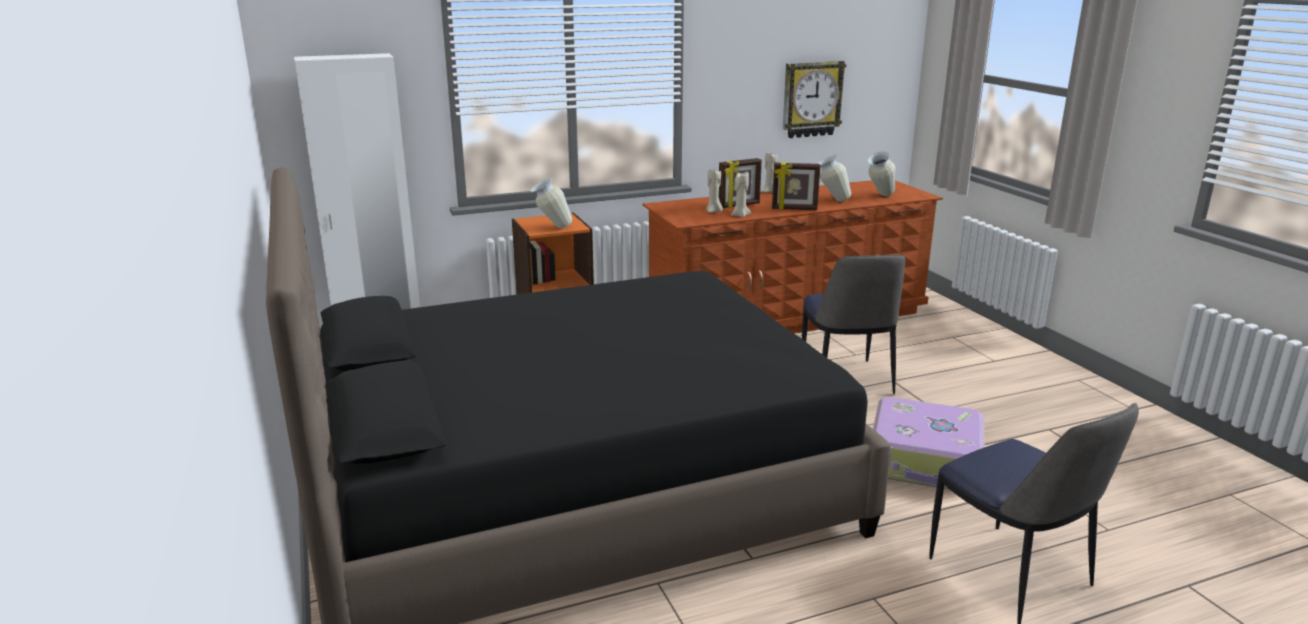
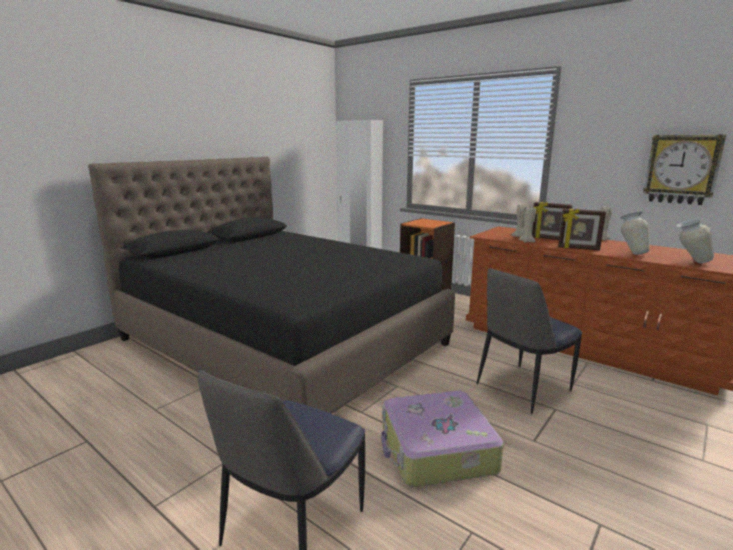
camera: 60 degrees right, 5 degrees down
(551, 228) = (420, 224): vase -> none
(794, 209) = (578, 248): picture frame -> picture frame turned 45 degrees counterclockwise

